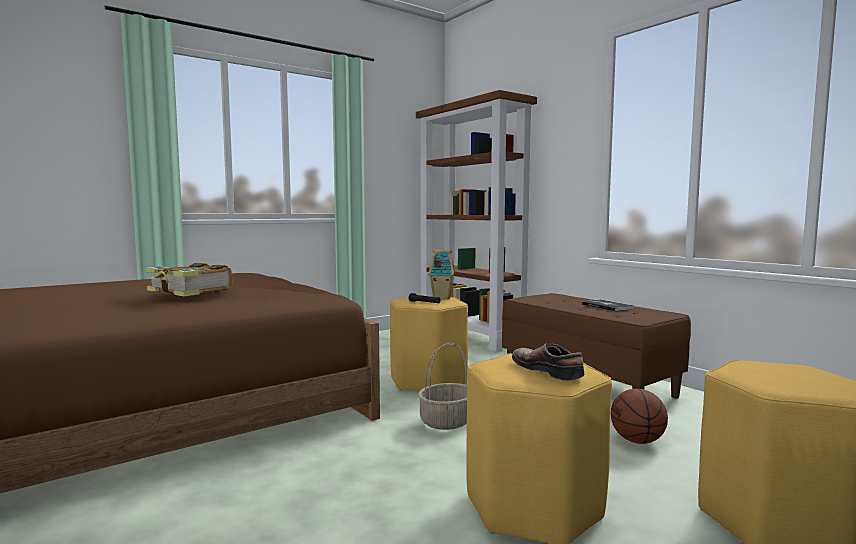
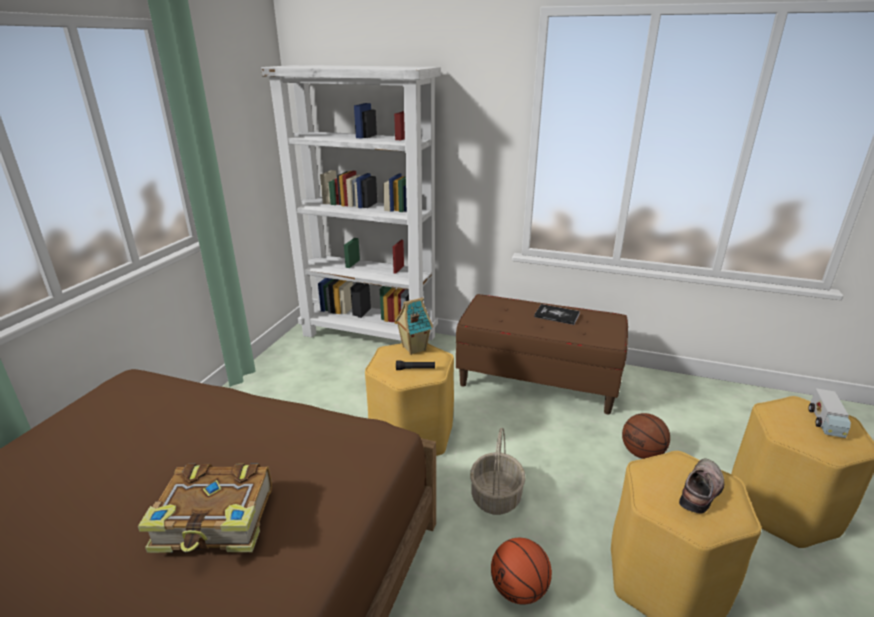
camera: 35 degrees left, 20 degrees up
(391, 463) = (519, 589): none -> basketball
(471, 336) = (370, 335): brown bookcase -> white bookcase
(549, 370) = (702, 491): shoe -> shoe turned 105 degrees clockwise
(811, 378) = (825, 423): none -> toy truck

